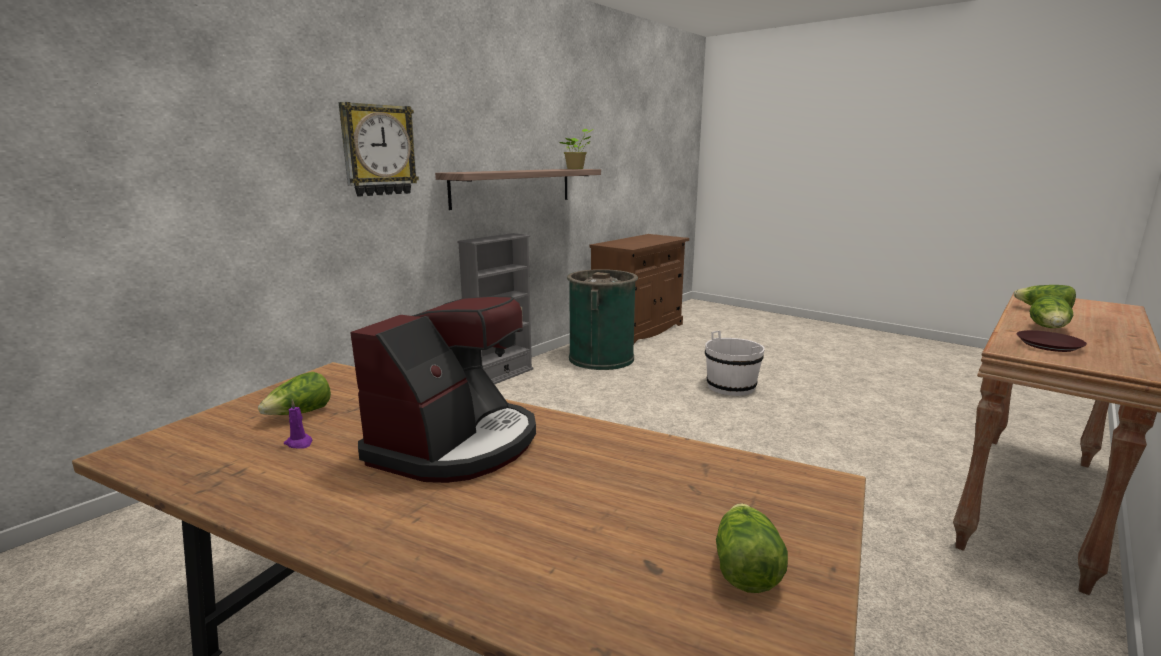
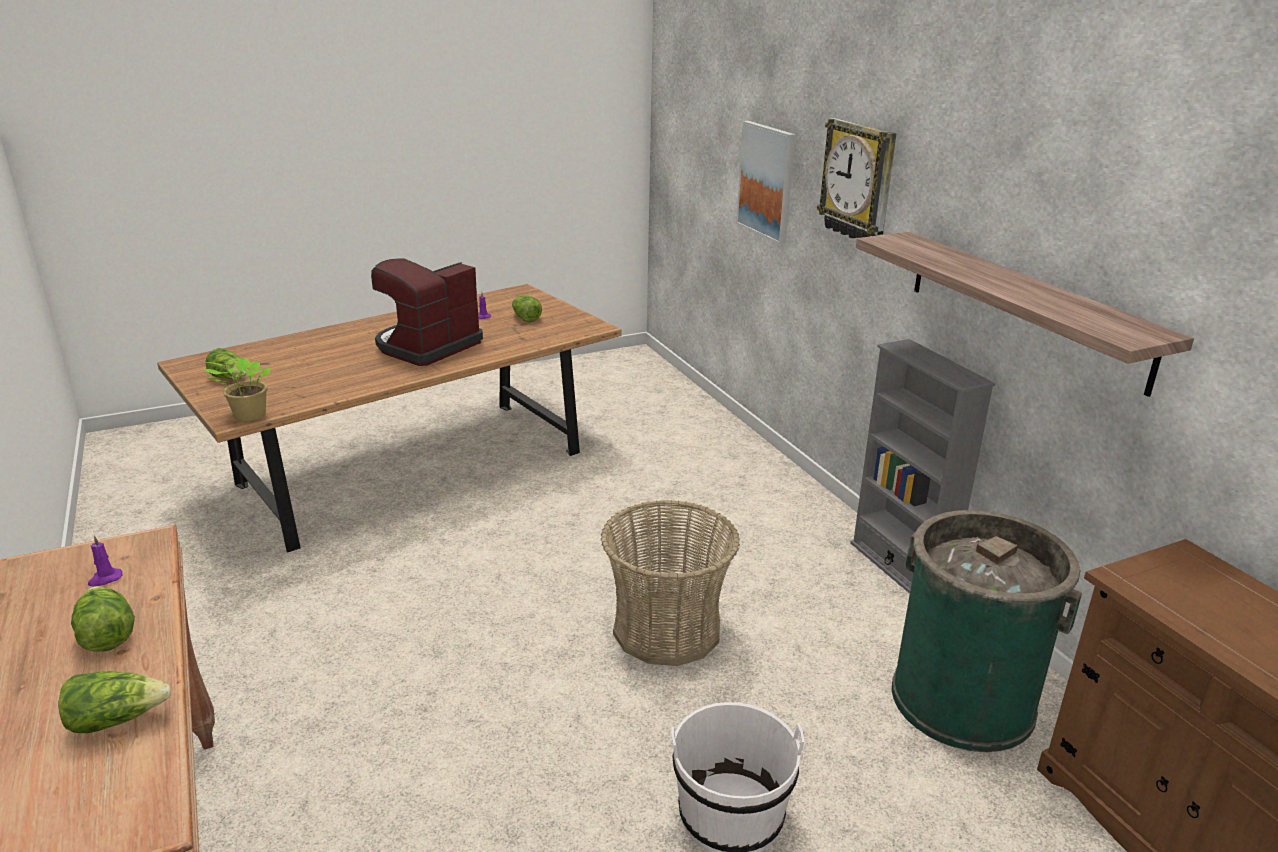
camera: 115 degrees right, 10 degrees up
(242, 182) = (767, 181): none -> picture
(456, 444) = (427, 346): coffee machine -> coffee machine turned 75 degrees clockwise
(576, 169) = (1130, 330): potted plant -> potted plant (248, 416)
(627, 422) = (667, 629): none -> basket
(1049, 345) = (105, 579): brown plate -> purple candle

